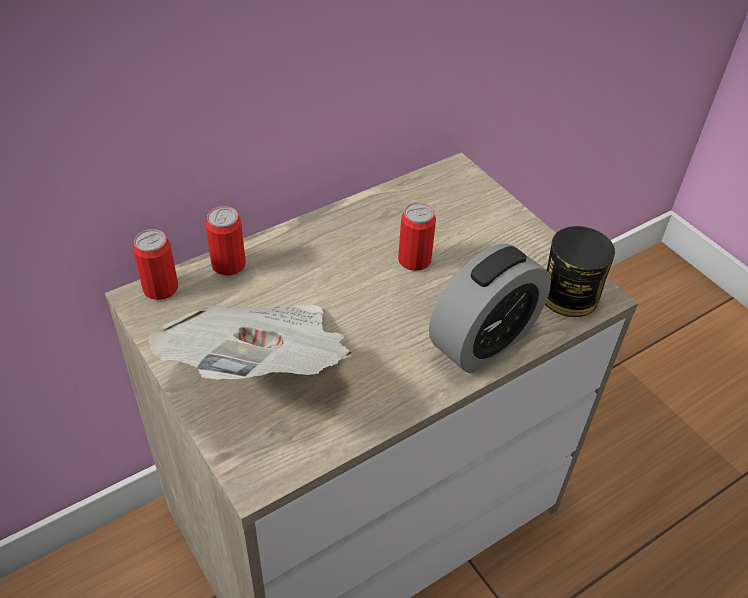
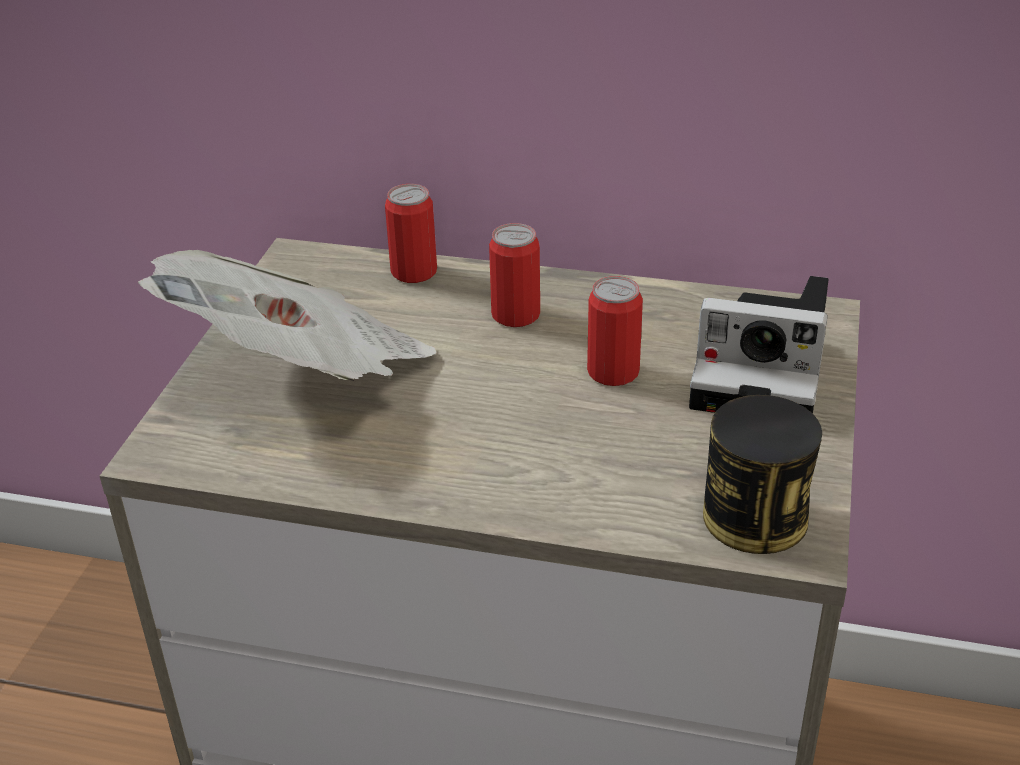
camera: 50 degrees right, 10 degrees down
(160, 288) = (324, 258): can -> can (515, 315)
(477, 217) = (765, 374): none -> camera
(483, 341) = (563, 493): alarm clock -> none

